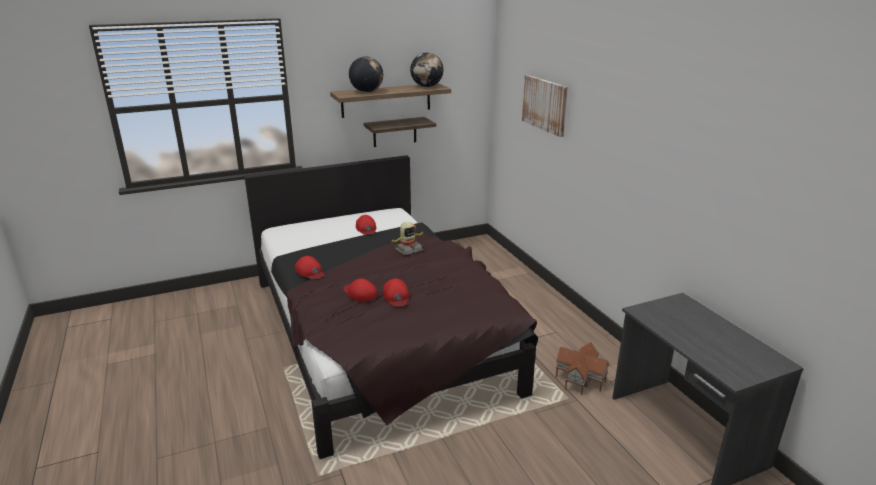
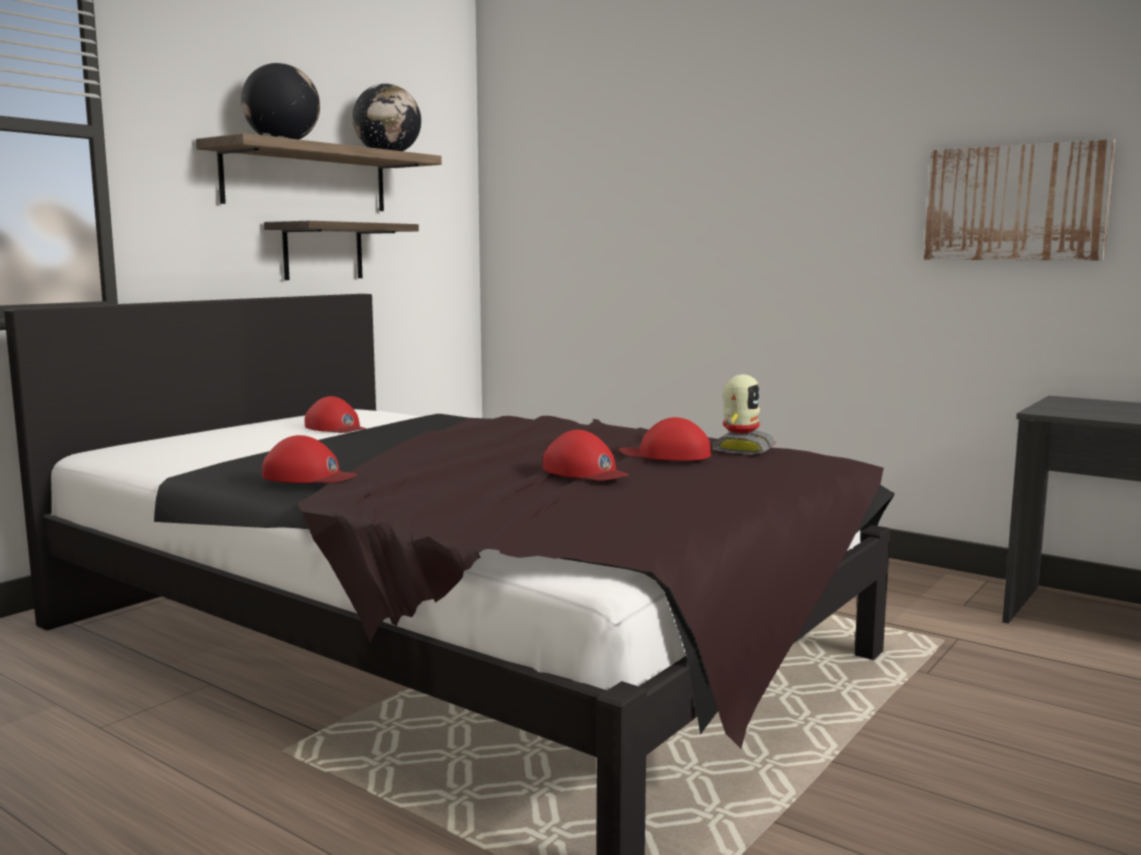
camera: 30 degrees left, 15 degrees down
(360, 293) = (495, 479): red cap -> red cap (666, 454)
(408, 249) = (487, 429): toy robot -> toy robot (741, 449)
(545, 104) = (633, 171): picture -> picture (1015, 203)
(581, 379) = (919, 612): toy house -> none

